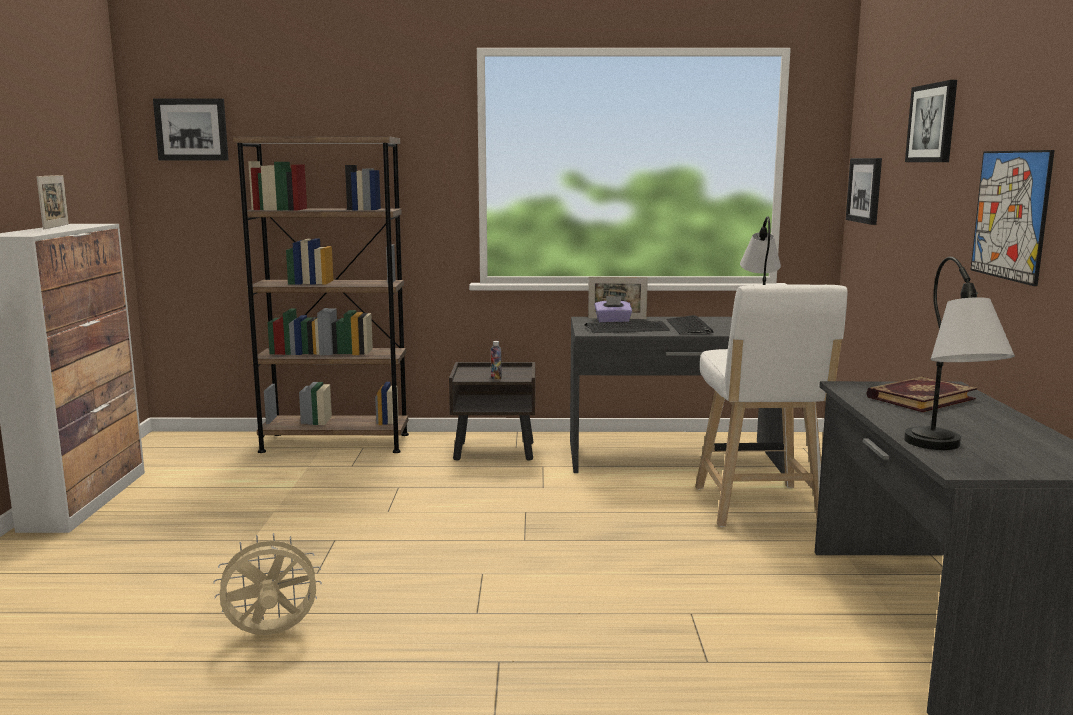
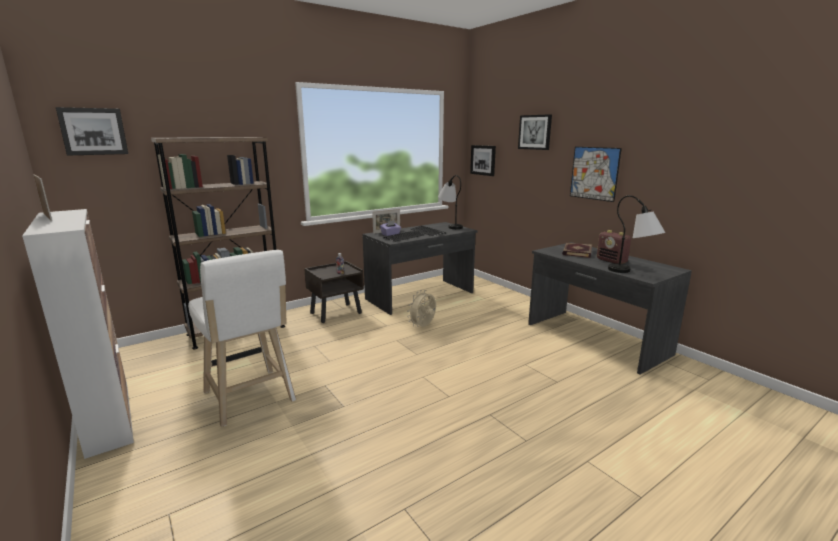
camera: 35 degrees left, 5 degrees up
(271, 635) = (372, 448): beige fan -> beige fan (423, 326)
(759, 509) = (485, 311): white stool -> white stool (250, 399)
(960, 426) = (611, 261): none -> radio

